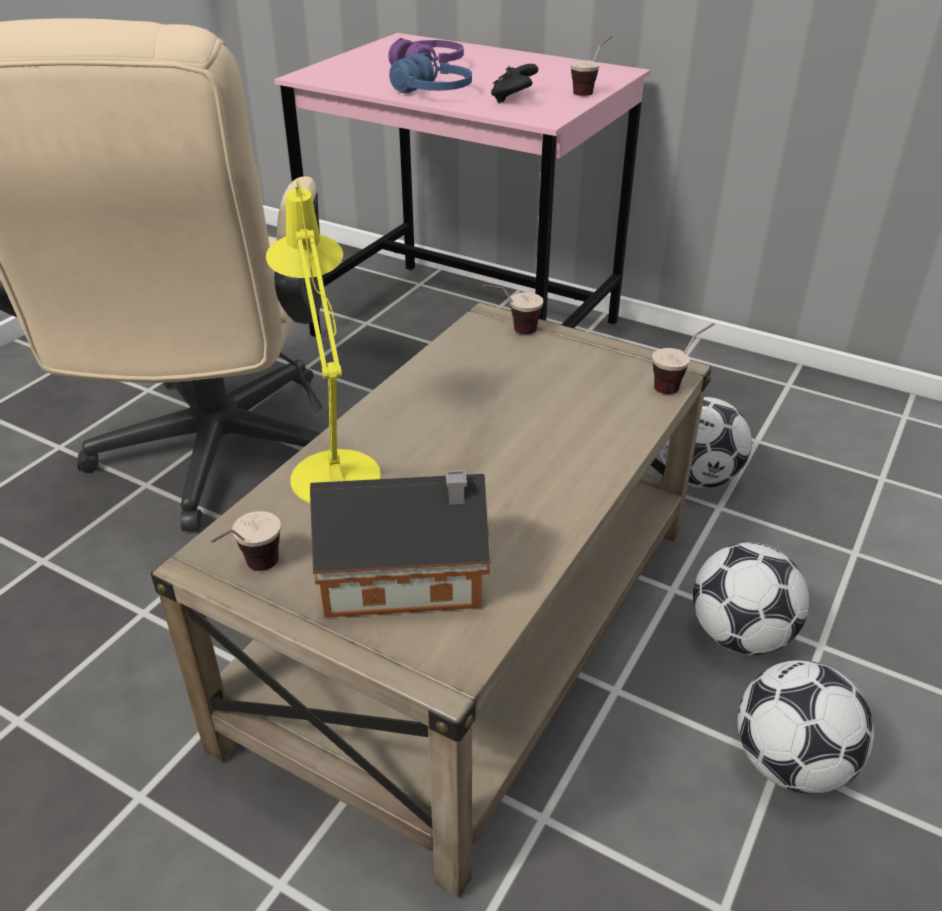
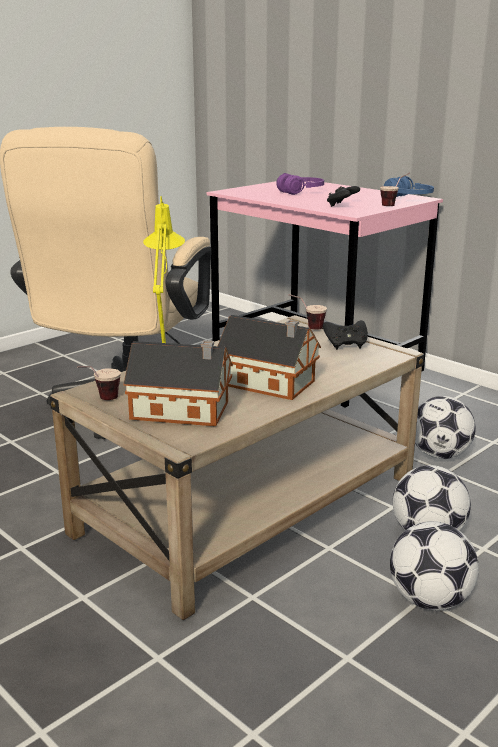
camera: 15 degrees right, 15 degrees down
(432, 93) = (294, 201): blue headphones -> blue headphones (408, 198)
(518, 478) = (270, 384): none -> toy house
(589, 364) = (345, 345): none -> black game controller
(678, 384) = (396, 358): cup -> none

